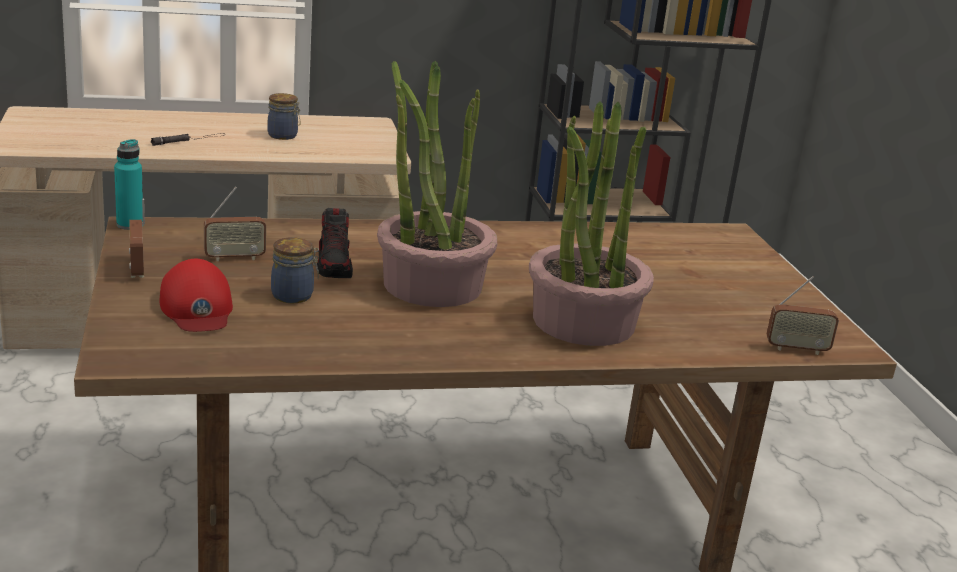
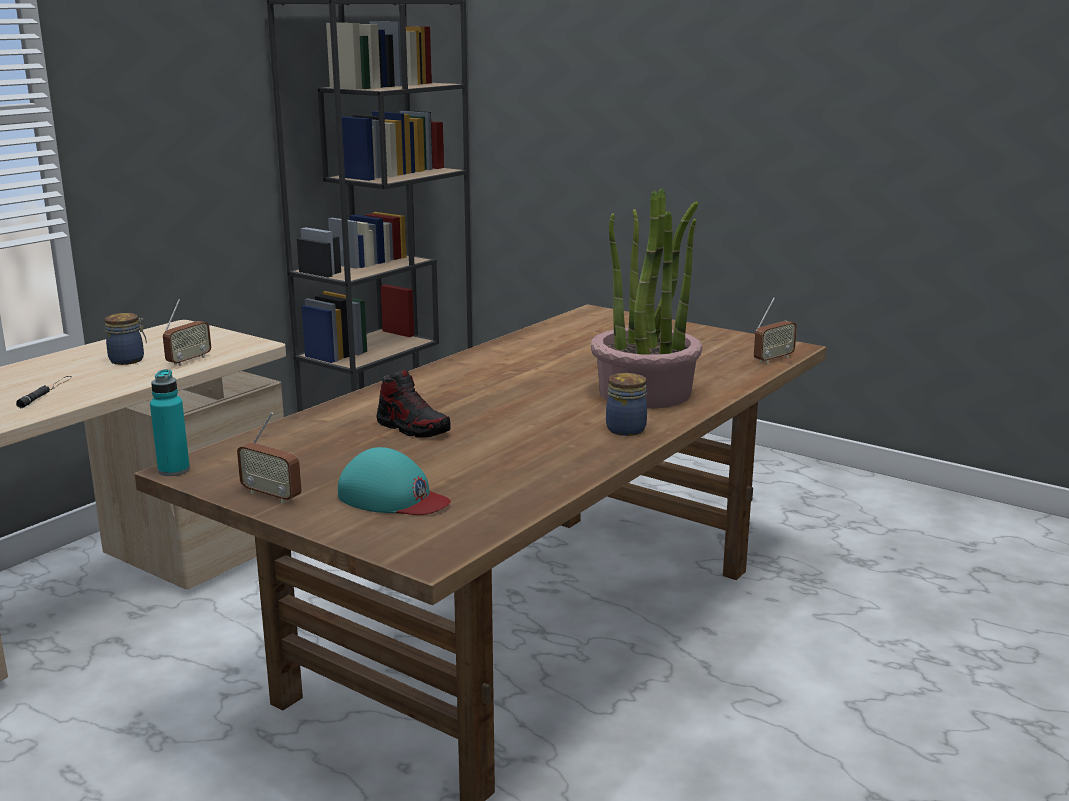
camera: 40 degrees left, 5 degrees down
(197, 308) = (393, 498): red cap -> turquoise cap
(234, 257) = (327, 455): radio -> radio (189, 360)
(294, 296) = (438, 458): jar -> jar (627, 429)
(431, 285) = (507, 411): potted plant -> none

